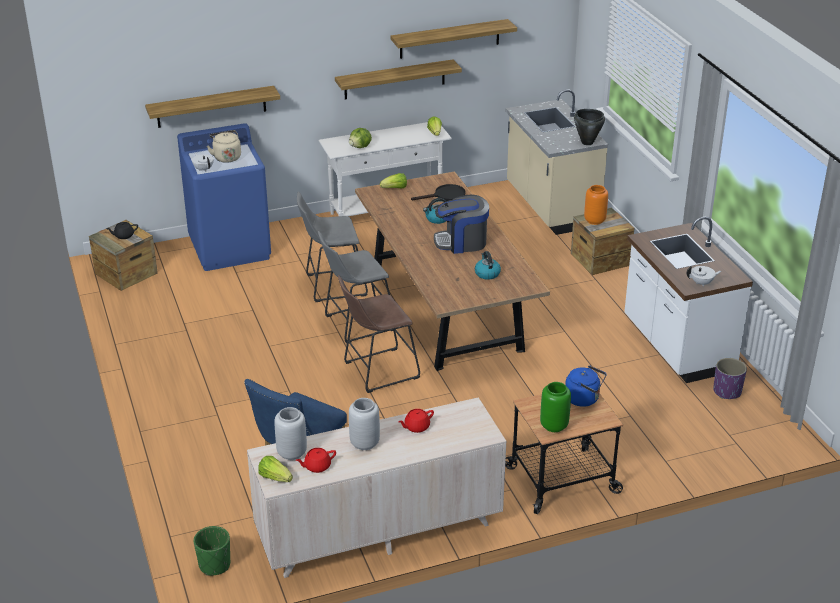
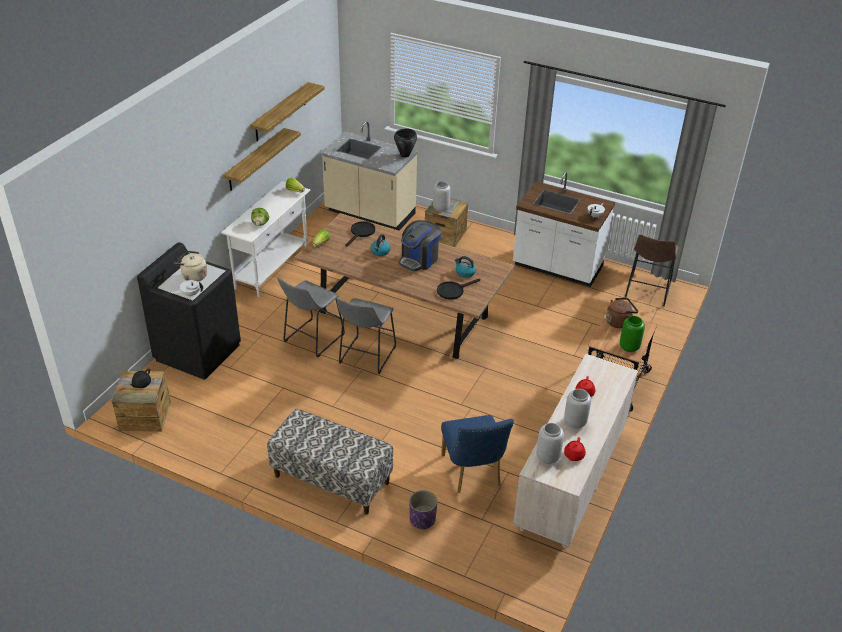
camera: 45 degrees left, 5 degrees up
(183, 399) = (331, 479): none -> bench
(211, 107) = (153, 239): shelf -> none
(214, 565) = (517, 572): green planter -> none
(230, 248) = (198, 352): blue washing machine -> black washing machine
(275, 477) = (563, 479): lettuce -> none
(377, 371) = (424, 381): brown stool -> brown stool (646, 291)
(449, 282) = (453, 290): none -> black frying pan
(584, 399) = (619, 321): blue kettle -> brown kettle
(595, 221) = (441, 208): orange vase -> grey vase
(727, 391) = (614, 280): purple planter -> purple planter (422, 519)

